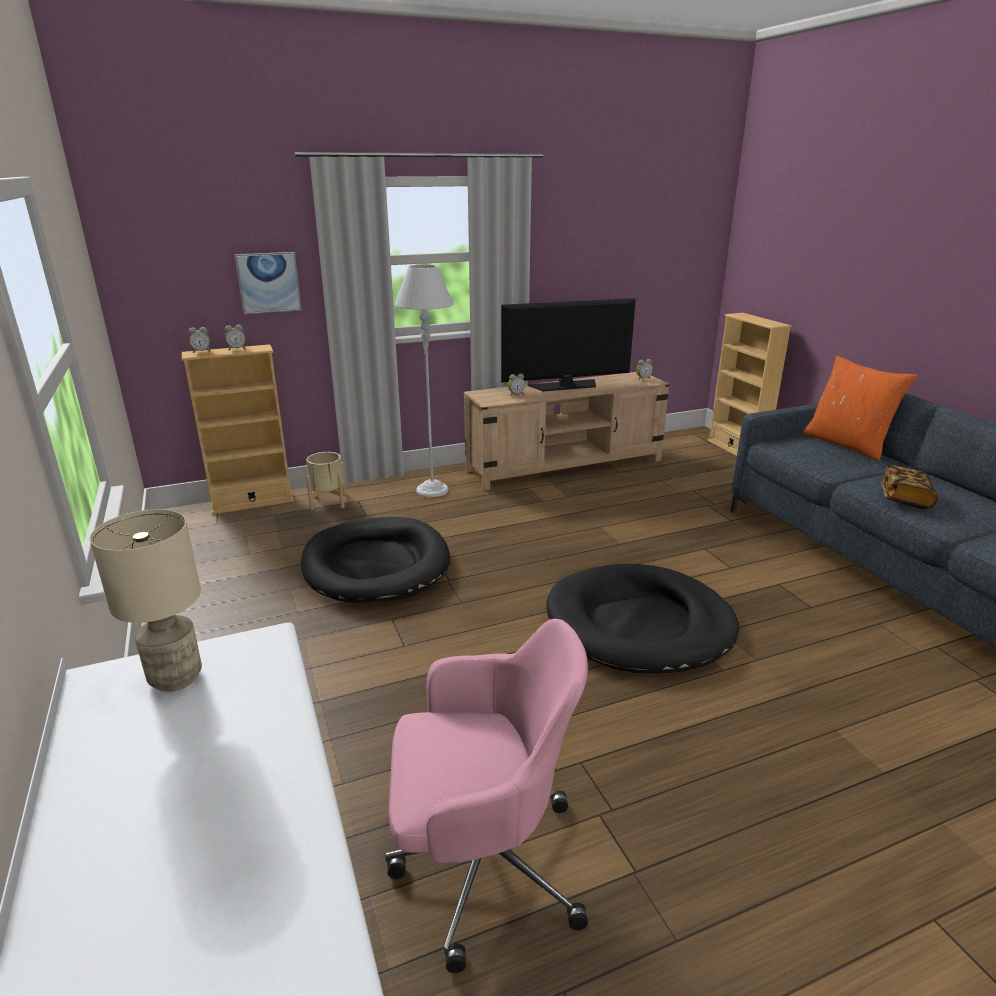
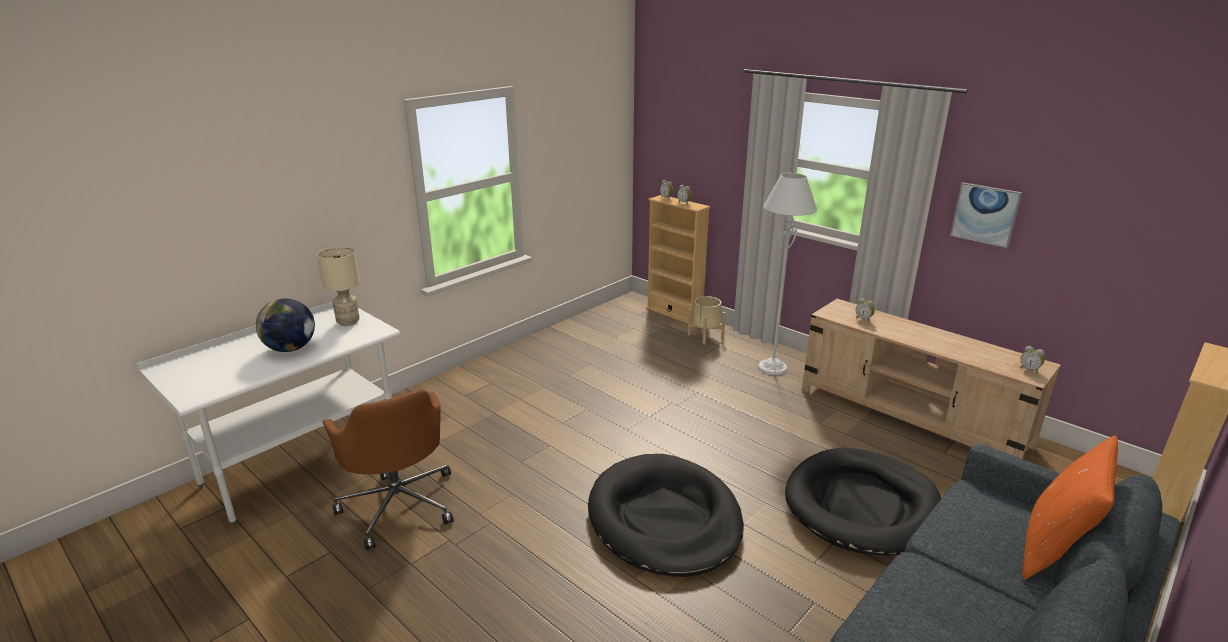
camera: 65 degrees right, 0 degrees up
(215, 777) = (291, 348): none -> globe
(268, 282) = (720, 161): picture -> picture (985, 214)
(376, 565) = (642, 382): black dog bed -> black dog bed (861, 505)
(482, 863) = (399, 504): pink office chair -> brown office chair
(565, 386) = (928, 335): television -> none
(905, 498) = (910, 601): book -> none

